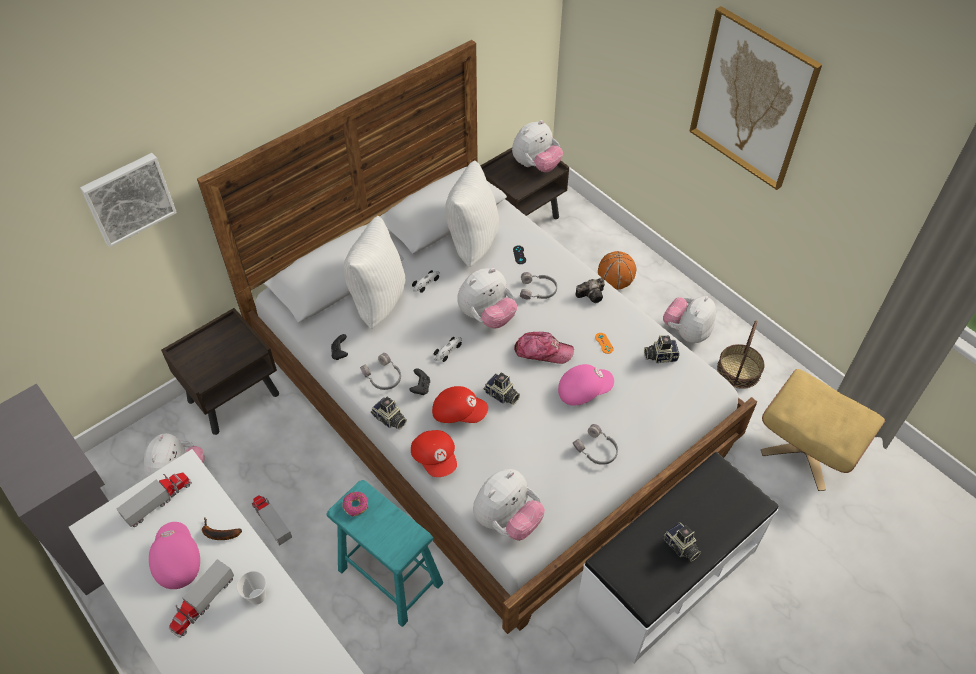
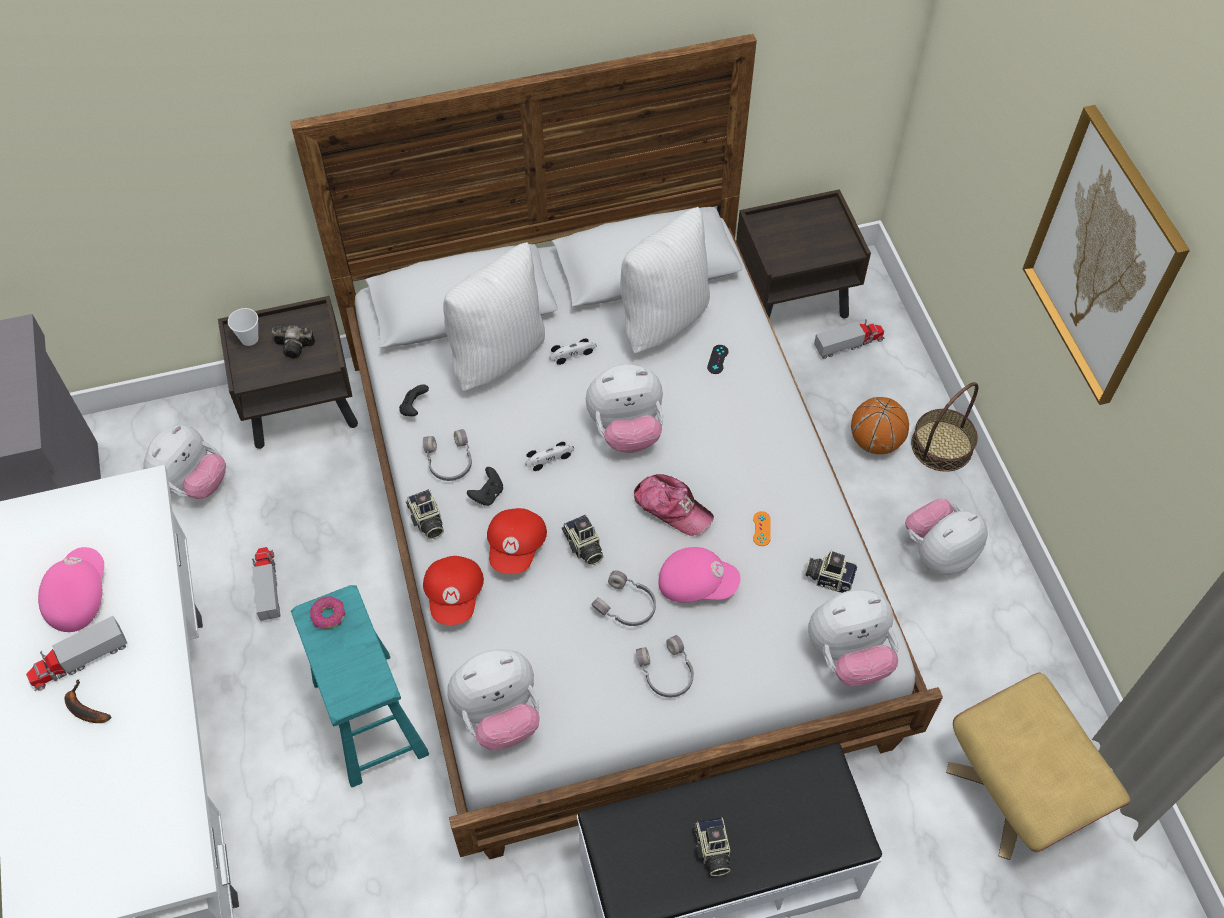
camera: 25 degrees right, 5 degrees up
(128, 198) = (193, 122): picture -> none
(158, 501) = (95, 515): toy truck -> toy truck (849, 344)
(218, 533) = (139, 584): banana -> banana (83, 708)
(257, 596) = (141, 680): cup -> cup (249, 339)
(459, 412) = (517, 547): red cap -> red cap turned 60 degrees clockwise
(536, 165) = (826, 235): plush toy -> plush toy (848, 654)
(538, 290) = (714, 420): grey headphones -> grey headphones (626, 606)
(592, 295) = (785, 454): camera -> camera (296, 346)
(739, 370) = (982, 638): basket -> basket (942, 446)

